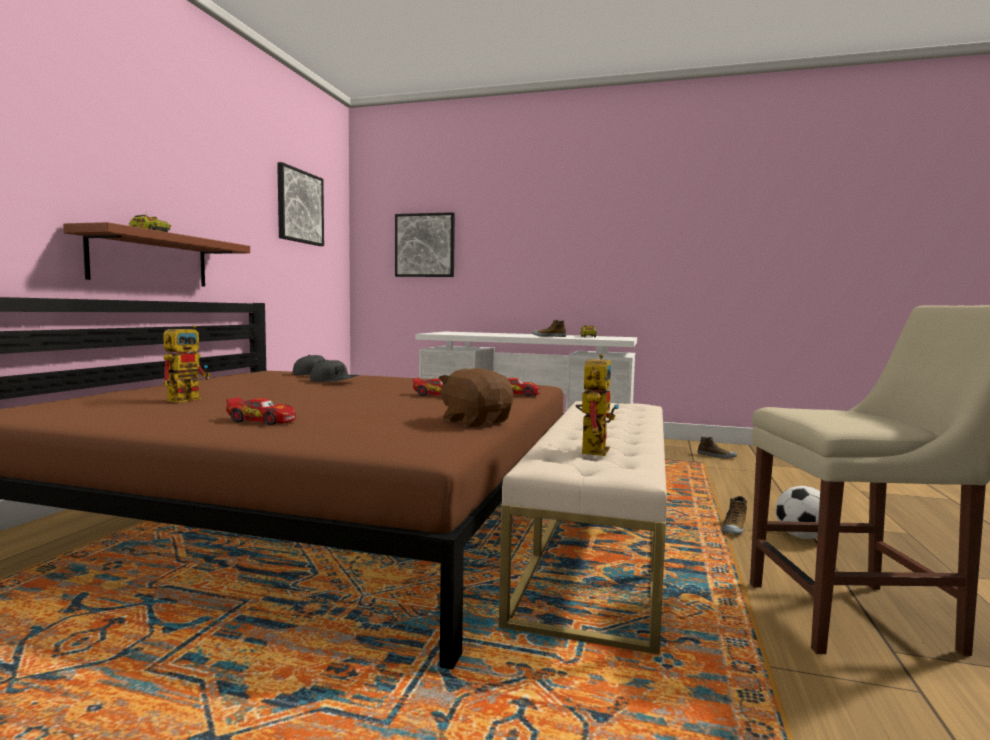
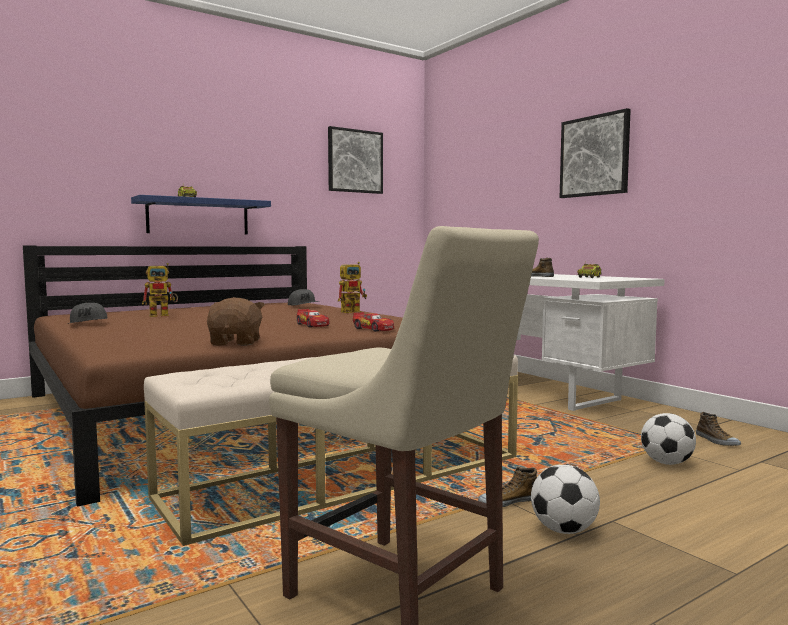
camera: 40 degrees right, 0 degrees up
(150, 260) = (198, 217): brown shelf -> blue shelf
(262, 421) = (134, 329): toy car -> none
(334, 381) = (292, 310): grey cap -> grey cap (88, 323)
(425, 245) = (474, 184): picture -> picture (594, 156)
(593, 448) = (261, 372): toy robot -> toy robot (353, 311)
(732, 476) = (667, 463): none -> football

